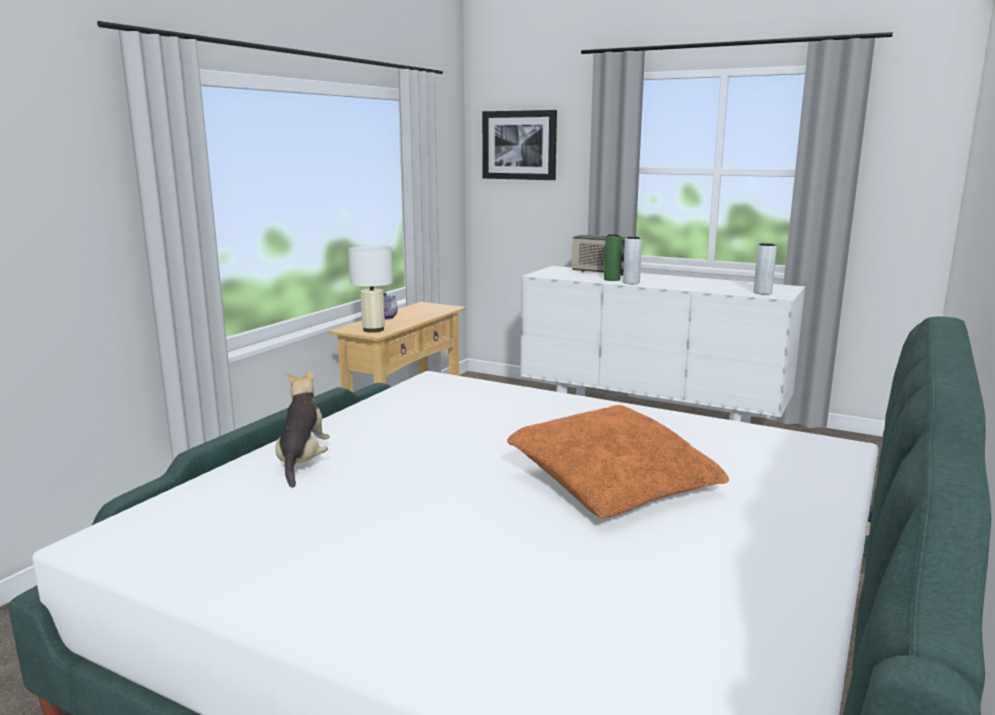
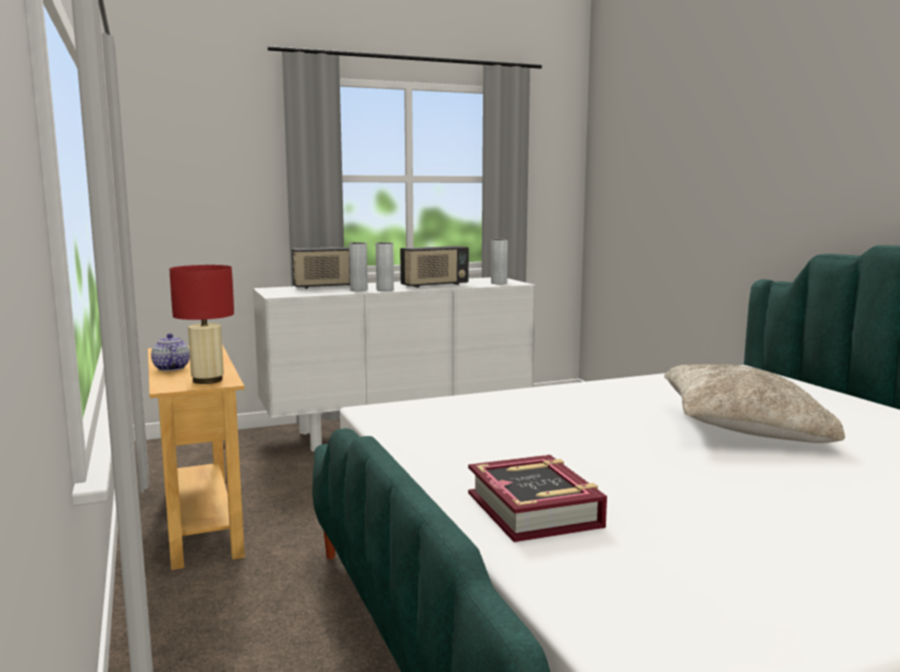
camera: 50 degrees left, 5 degrees down
(303, 462) = (534, 510): plush toy -> book
(373, 330) = (207, 380): white table lamp -> red table lamp
(519, 145) = (182, 150): picture -> none
(612, 279) = (358, 290): green vase -> grey vase
(614, 484) = (745, 428): orange pillow -> beige pillow
(692, 285) = (434, 285): none -> radio

